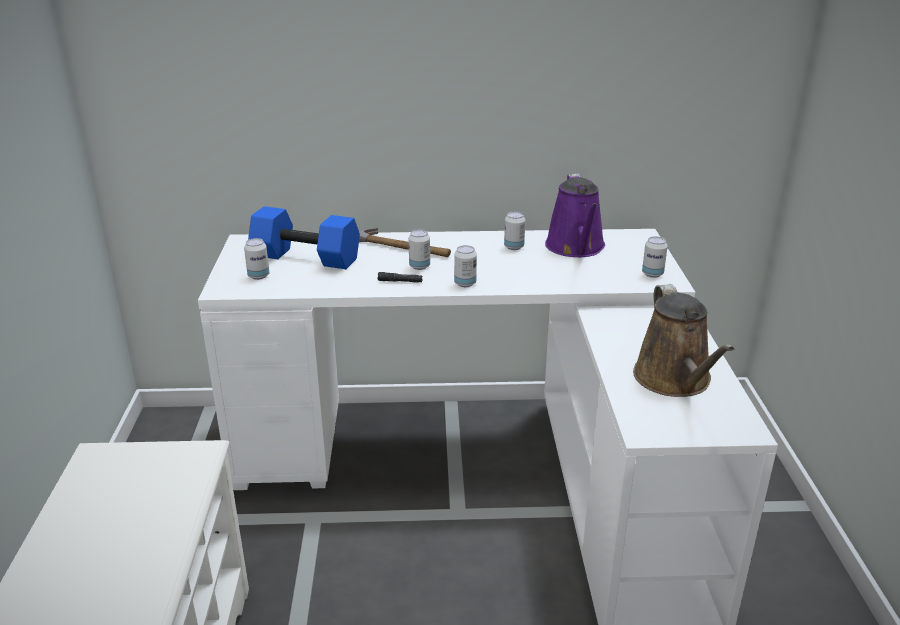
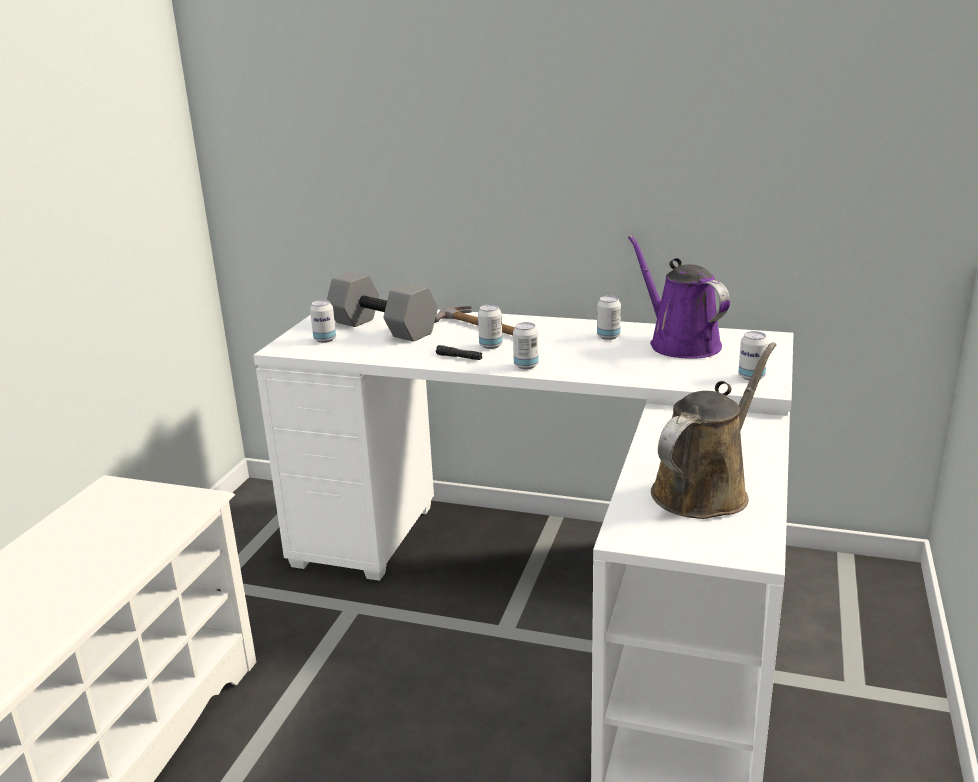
camera: 20 degrees right, 5 degrees down
(304, 258) = (381, 328): blue dumbbell -> grey dumbbell
(576, 248) = (680, 343): purple watering can -> purple watering can turned 135 degrees clockwise
(675, 380) = (705, 490): brown watering can -> brown watering can turned 150 degrees counterclockwise

